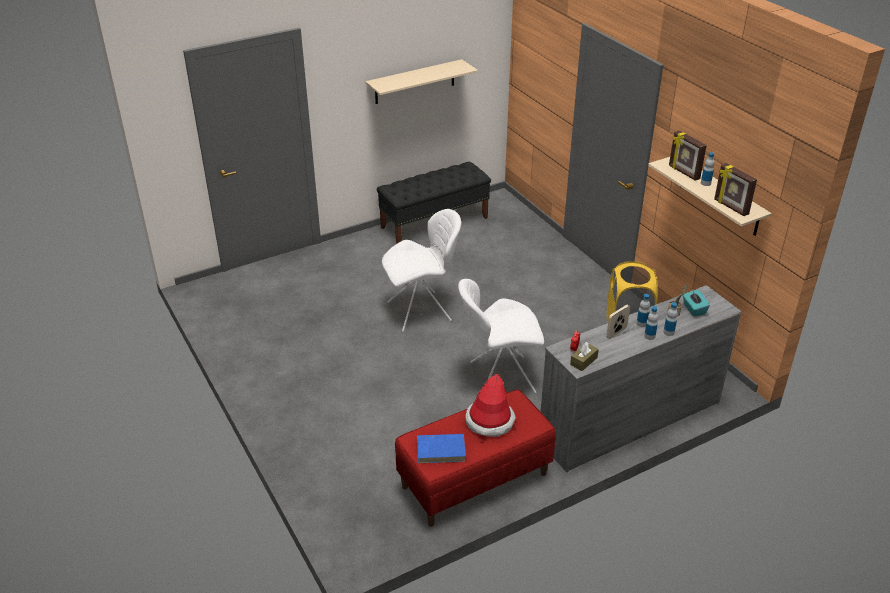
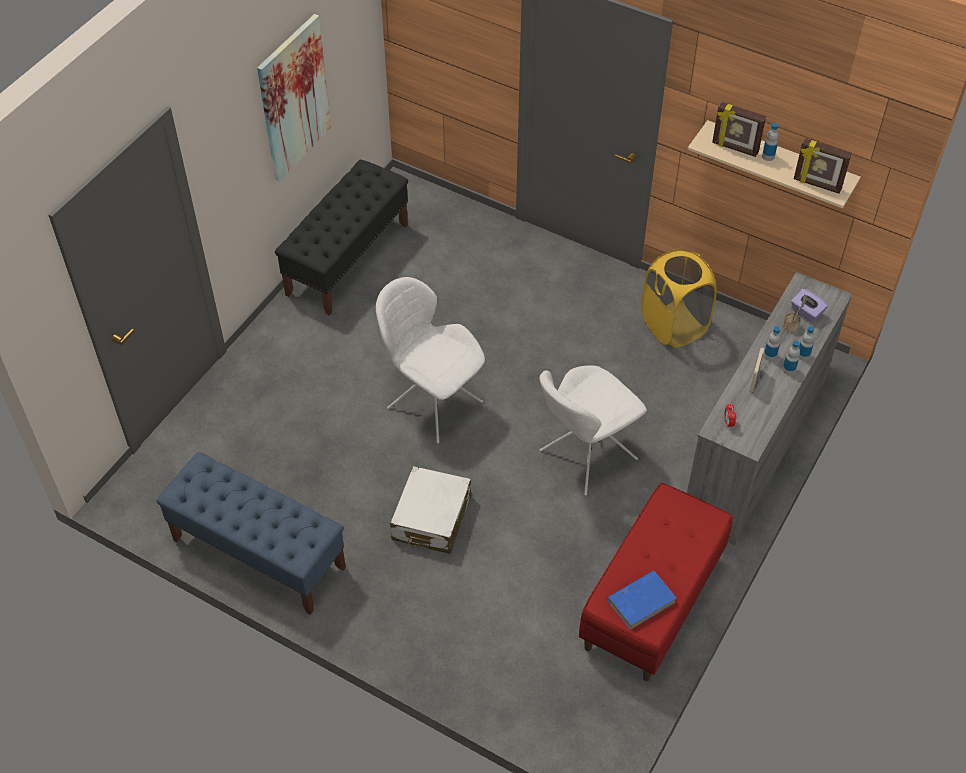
camera: 30 degrees left, 15 degrees up
(244, 346) = (258, 553): none -> blue bench
(366, 370) = (431, 518): none -> white suitcase
(415, 82) = (294, 98): beige shelf -> picture
(421, 311) = (432, 403): white chair -> white chair turned 90 degrees counterclockwise
(489, 421) = (663, 539): hat -> none
(583, 361) = (748, 435): brown tissue box -> none
(693, 309) = (806, 312): turquoise tissue box -> purple tissue box

